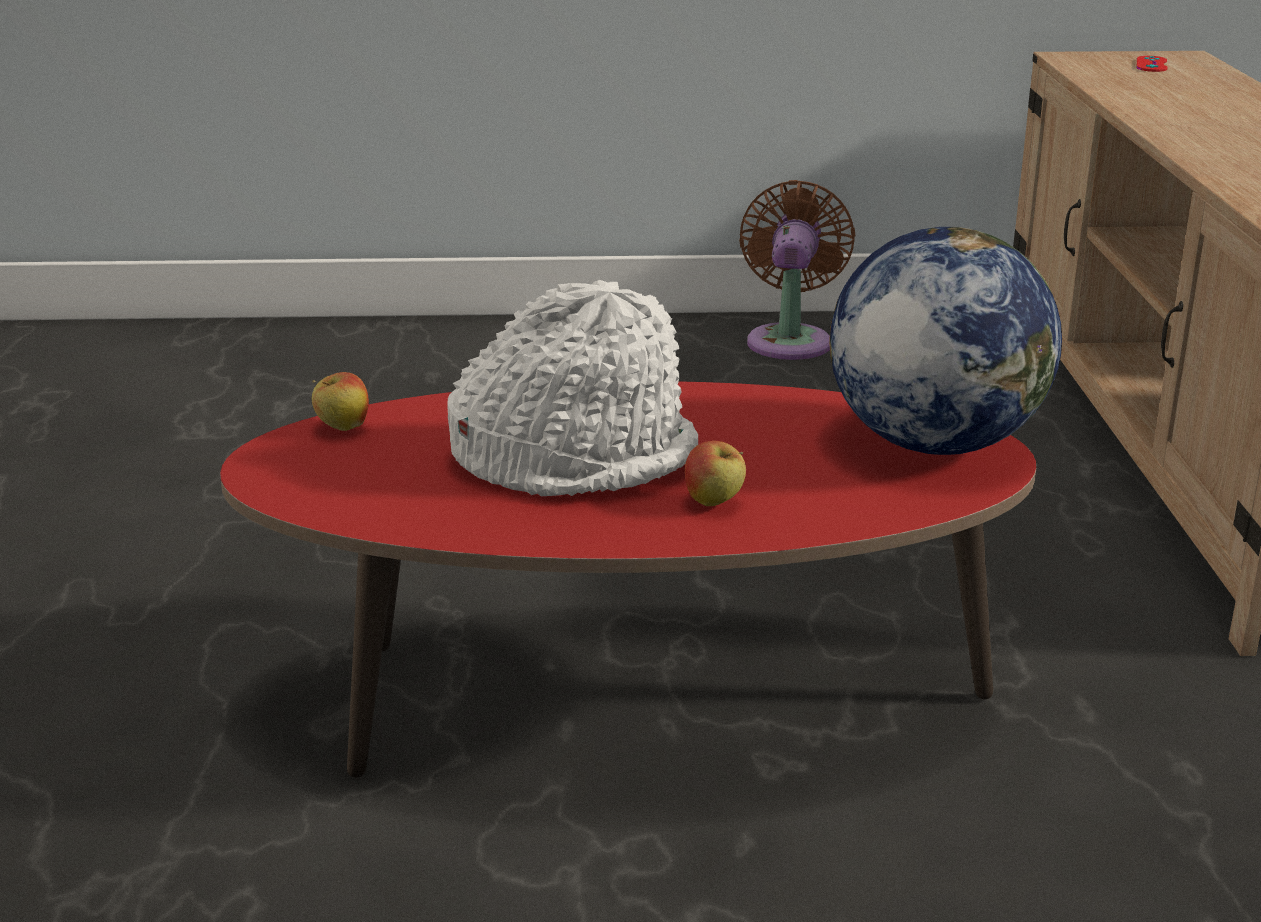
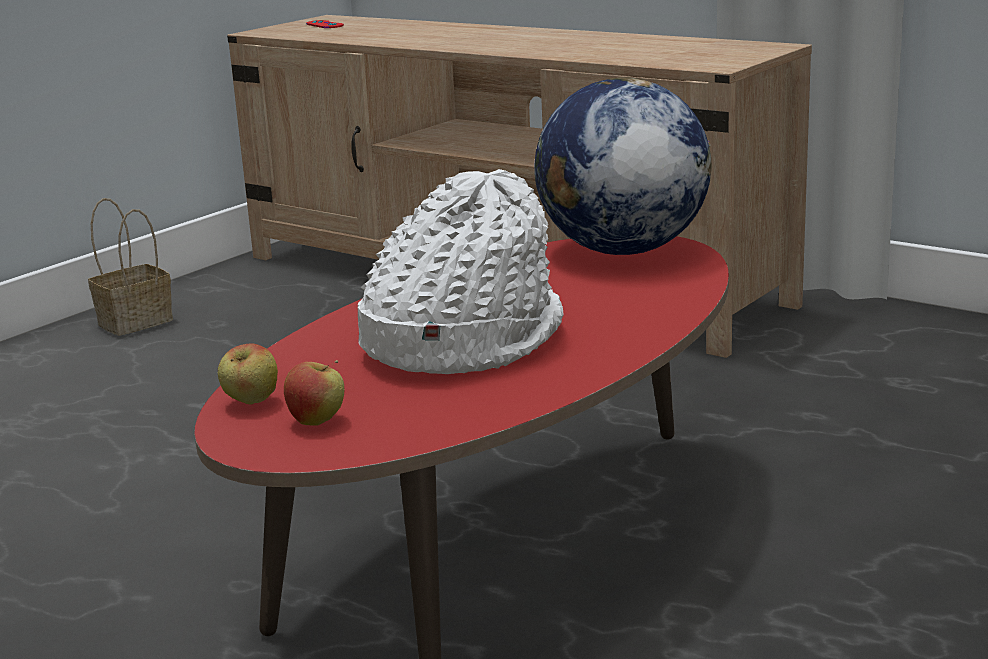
camera: 50 degrees left, 5 degrees down
(714, 503) = (606, 322): apple -> apple (317, 421)
(790, 340) = (134, 323): brown fan -> basket

